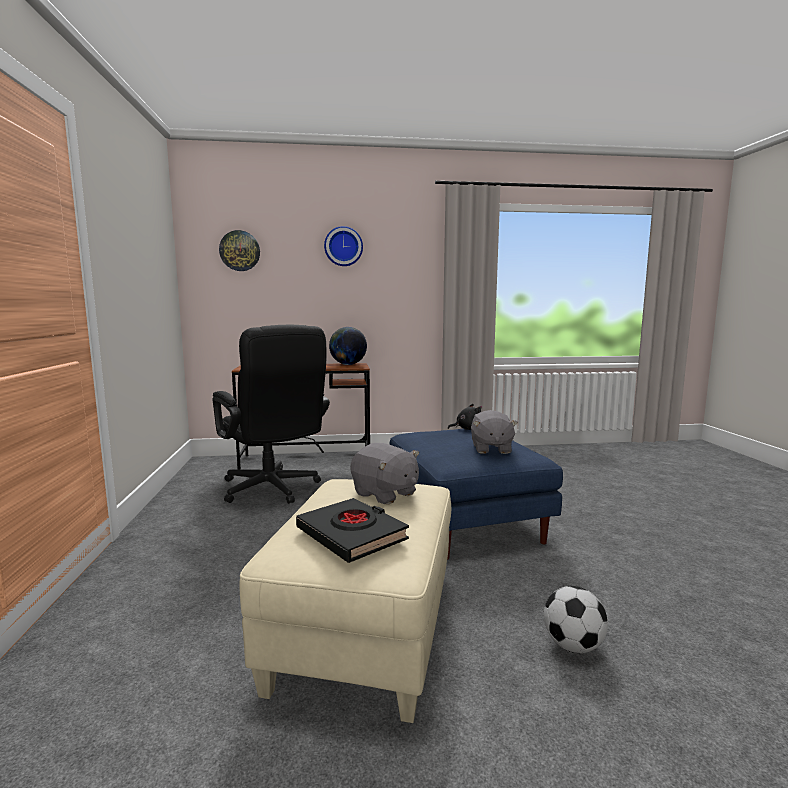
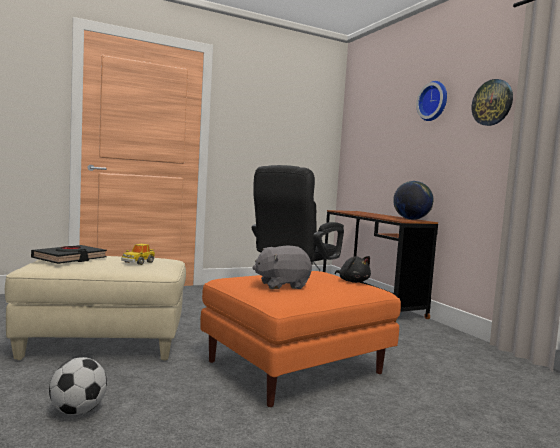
camera: 70 degrees right, 5 degrees down
(240, 251) = (370, 117): wall clock -> wall clock (492, 102)
(385, 494) = (138, 262): grey plush toy -> toy car
(464, 520) = (296, 366): blue ottoman -> orange ottoman

